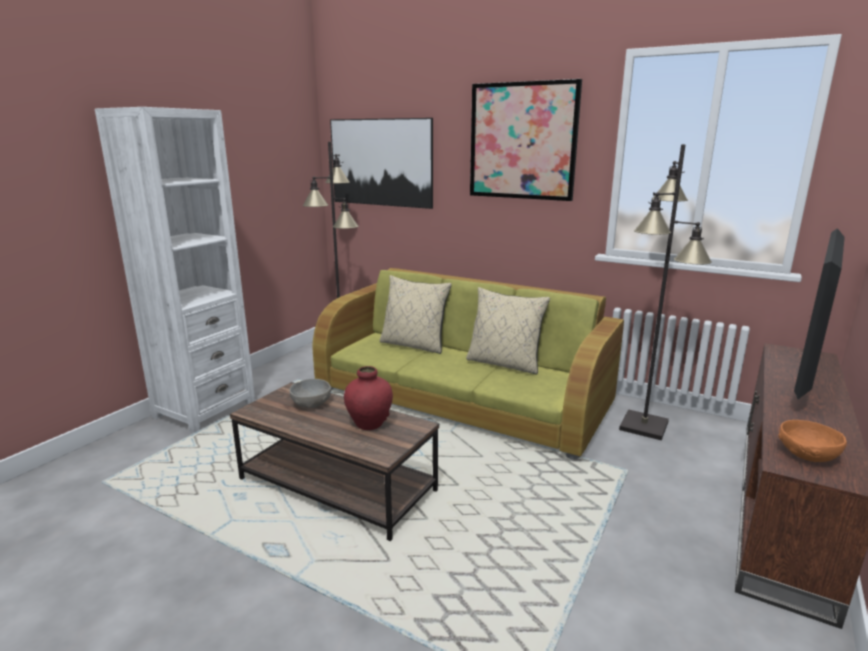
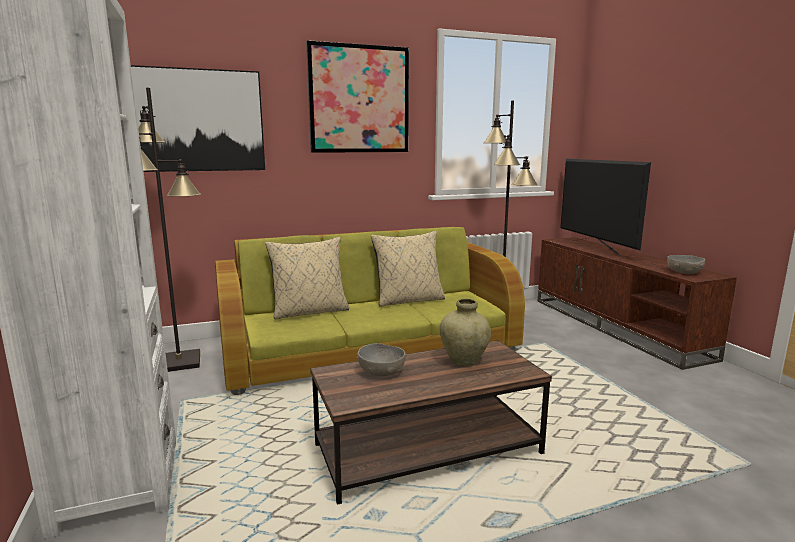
camera: 50 degrees left, 5 degrees down
(369, 424) = (464, 361): red vase -> beige vase
(806, 454) = (684, 272): orange bowl -> grey bowl

